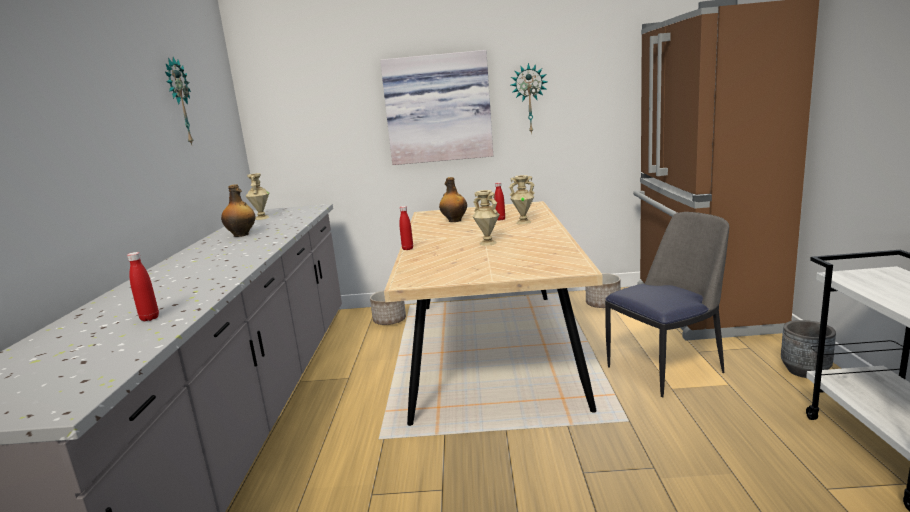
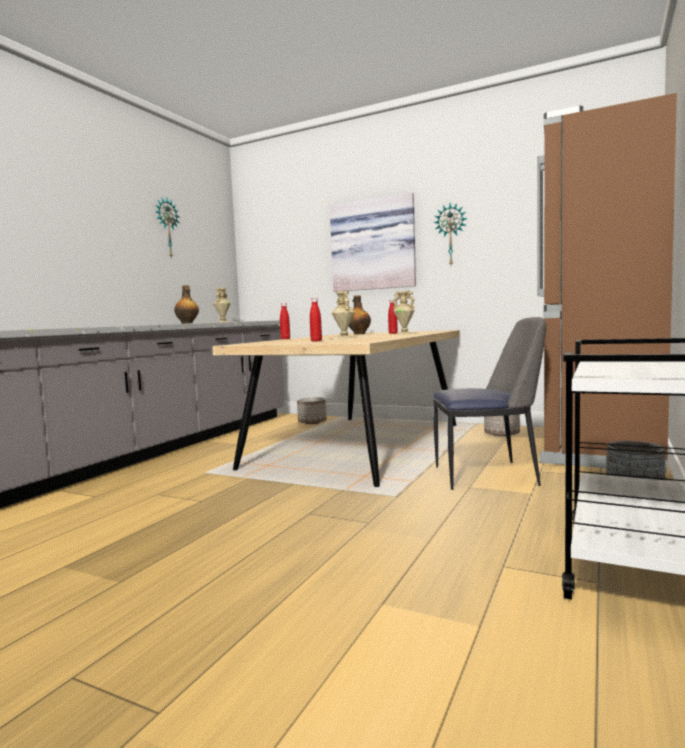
camera: 25 degrees right, 10 degrees down
(149, 318) = (40, 328): red bottle -> red bottle (316, 341)

